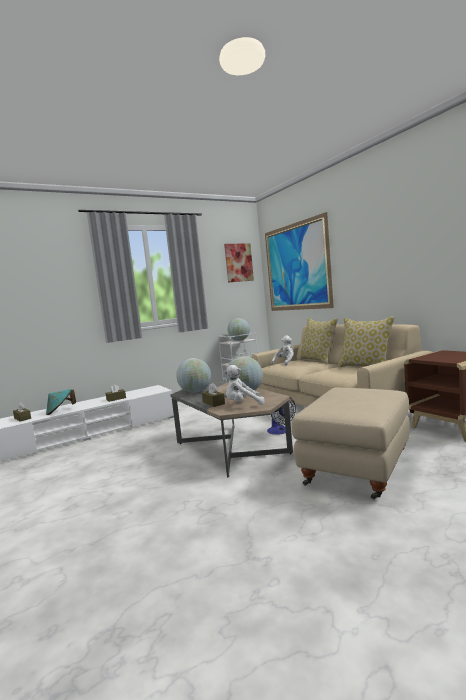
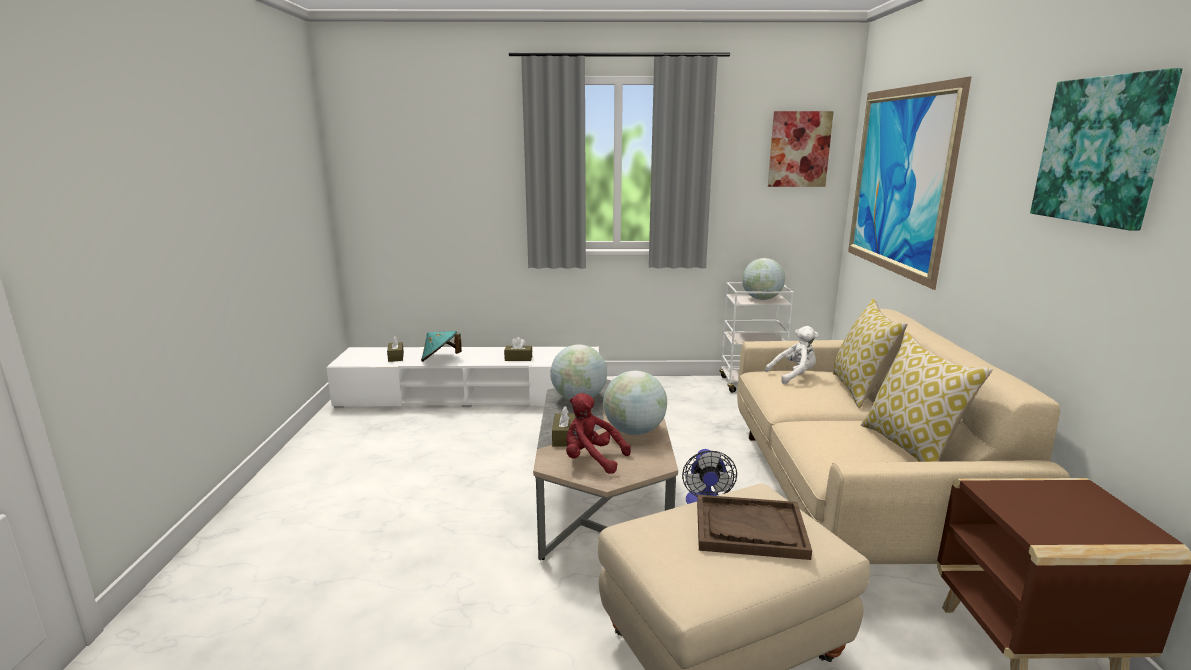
camera: 30 degrees right, 10 degrees up
(243, 404) = (592, 460): white plush toy -> red plush toy
(357, 395) = (749, 529): none -> brown tray
(402, 224) = (1101, 150): none -> picture

